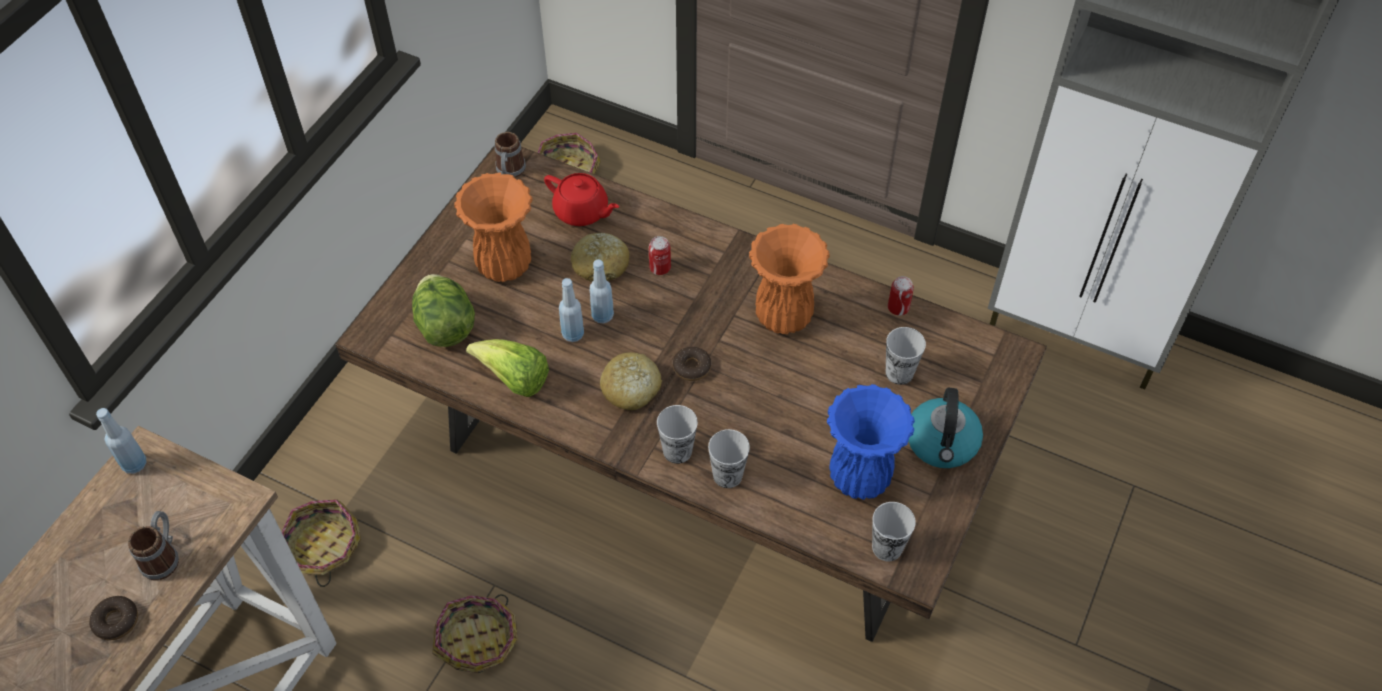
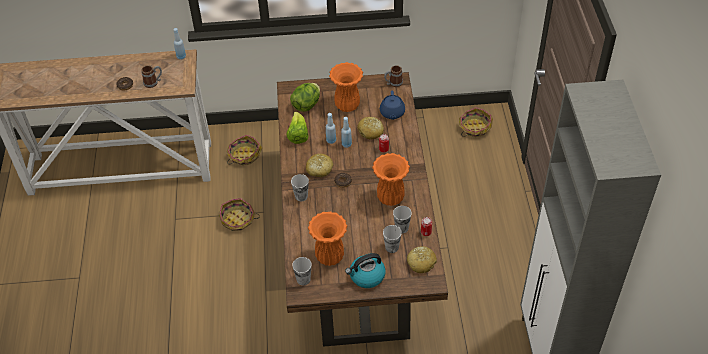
camera: 60 degrees right, 5 degrees down
(582, 212) = (392, 113): red teapot -> blue teapot
(727, 475) = (301, 216): cup -> cup (401, 228)
(858, 478) = (329, 256): blue vase -> orange vase
(961, 349) = (421, 263): none -> bread

